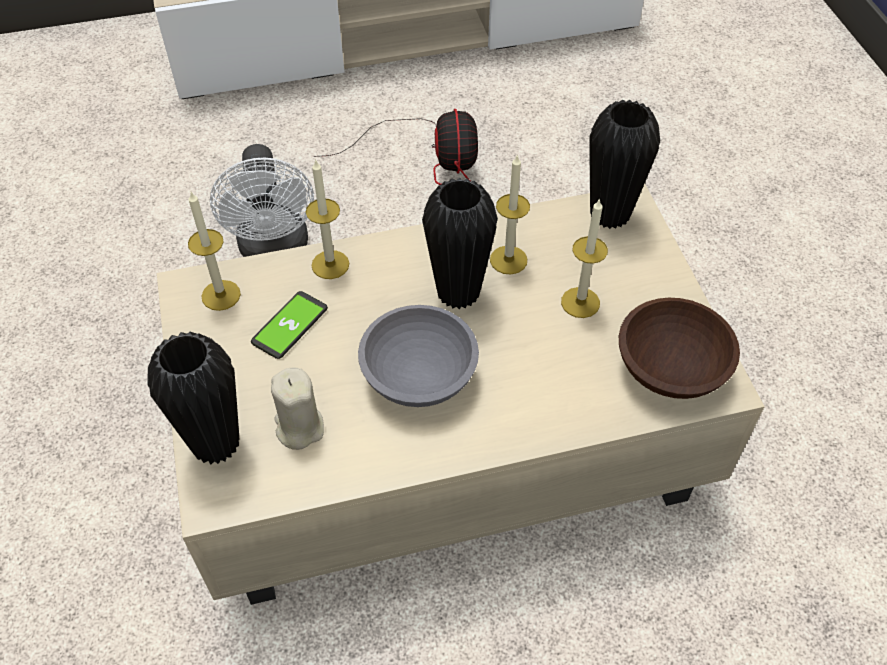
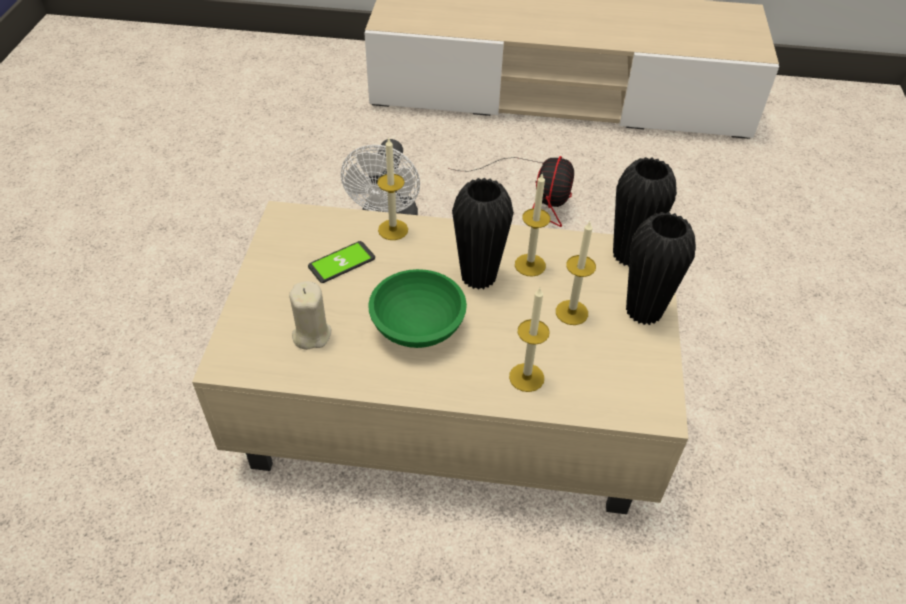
camera: 20 degrees right, 5 degrees down
(215, 444) = (247, 326): black vase -> black vase (643, 311)
(221, 295) = (304, 228): candle -> candle (526, 377)
(418, 374) = (418, 325): grey bowl -> green bowl
(673, 368) = (623, 384): brown bowl -> none

